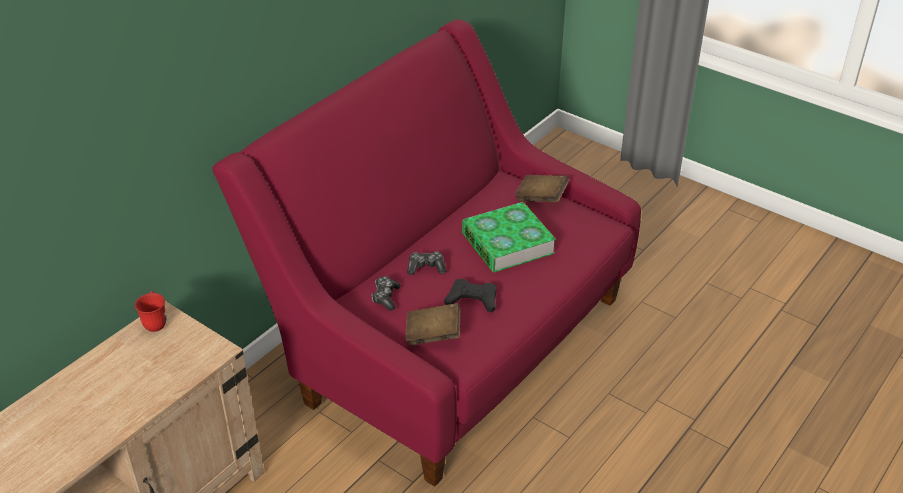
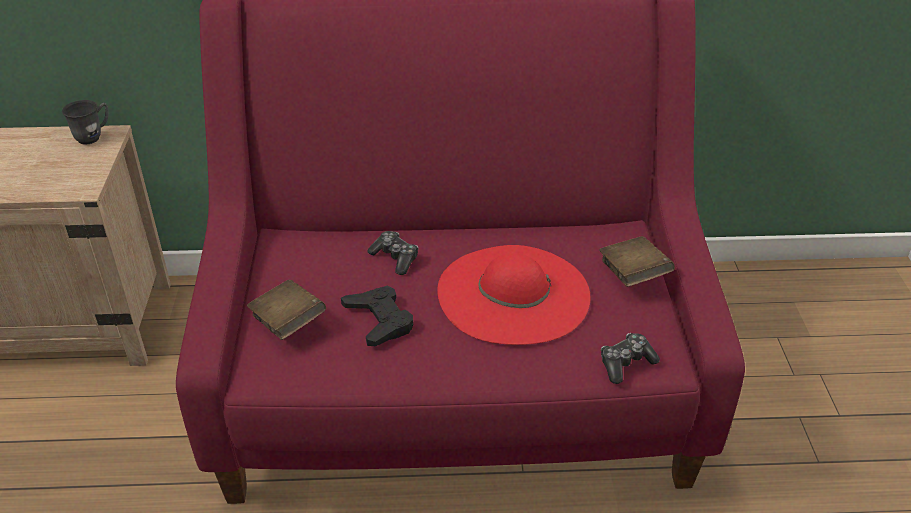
camera: 50 degrees right, 0 degrees up
(155, 321) = (94, 136): red mug -> grey mug
(385, 297) = (314, 257): game controller -> game controller (625, 363)
(507, 243) = (513, 294): book -> red hat

